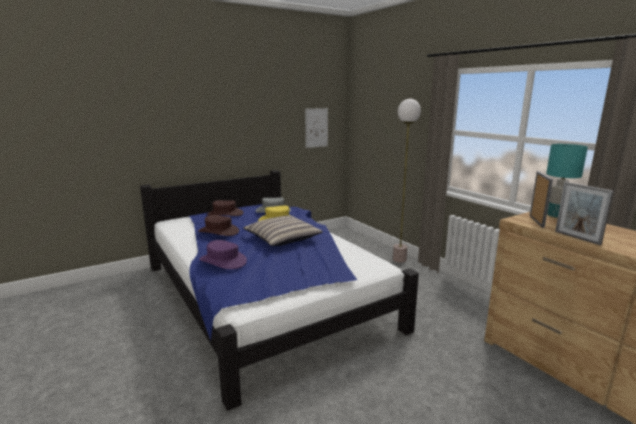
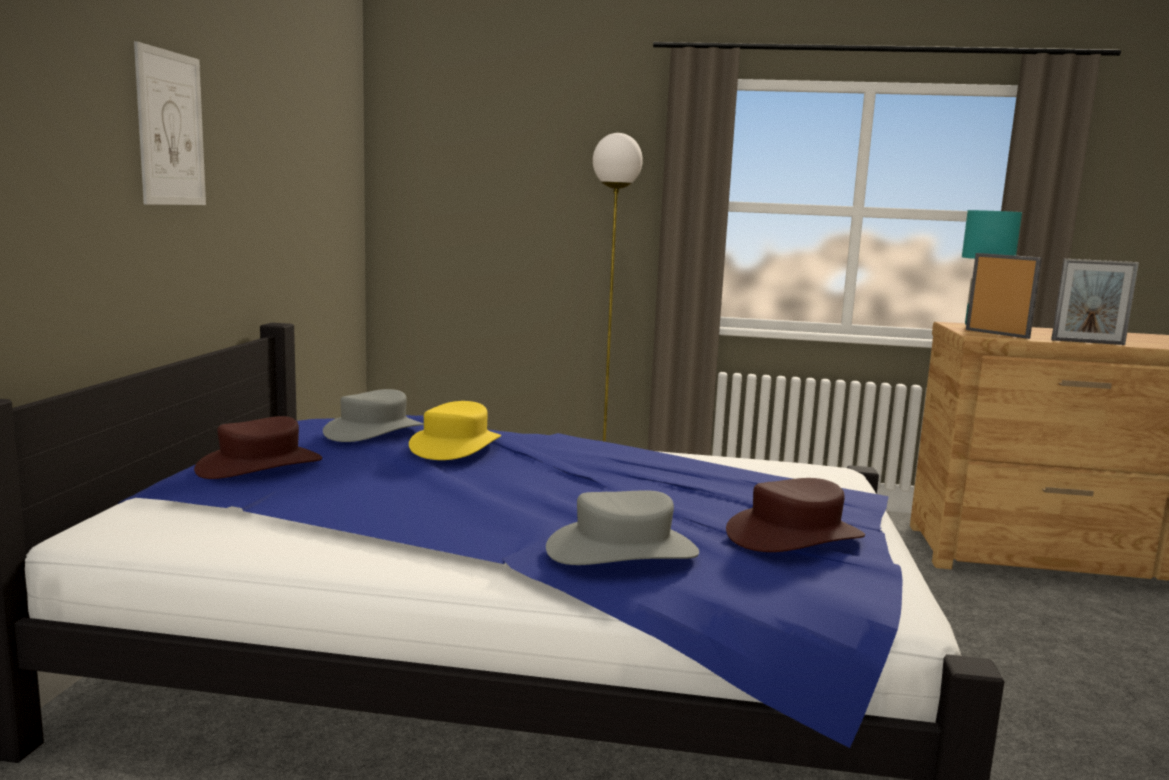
camera: 50 degrees left, 5 degrees down
(218, 231) = (392, 502): brown hat -> brown hat (794, 535)
(223, 261) = (622, 550): purple hat -> grey hat
(282, 238) = (574, 475): pillow -> none
(316, 127) = (325, 203): picture -> picture (171, 129)

